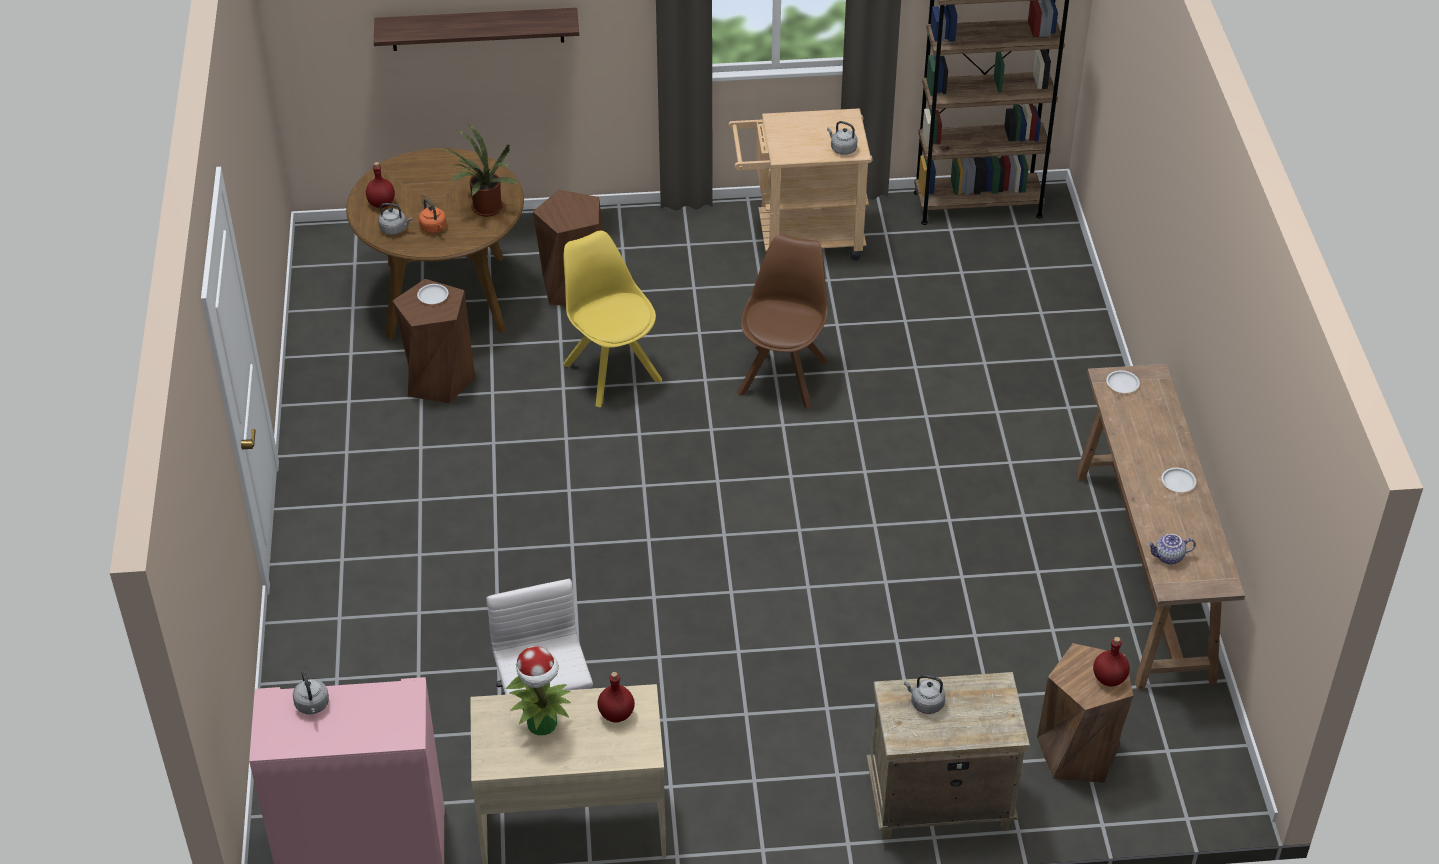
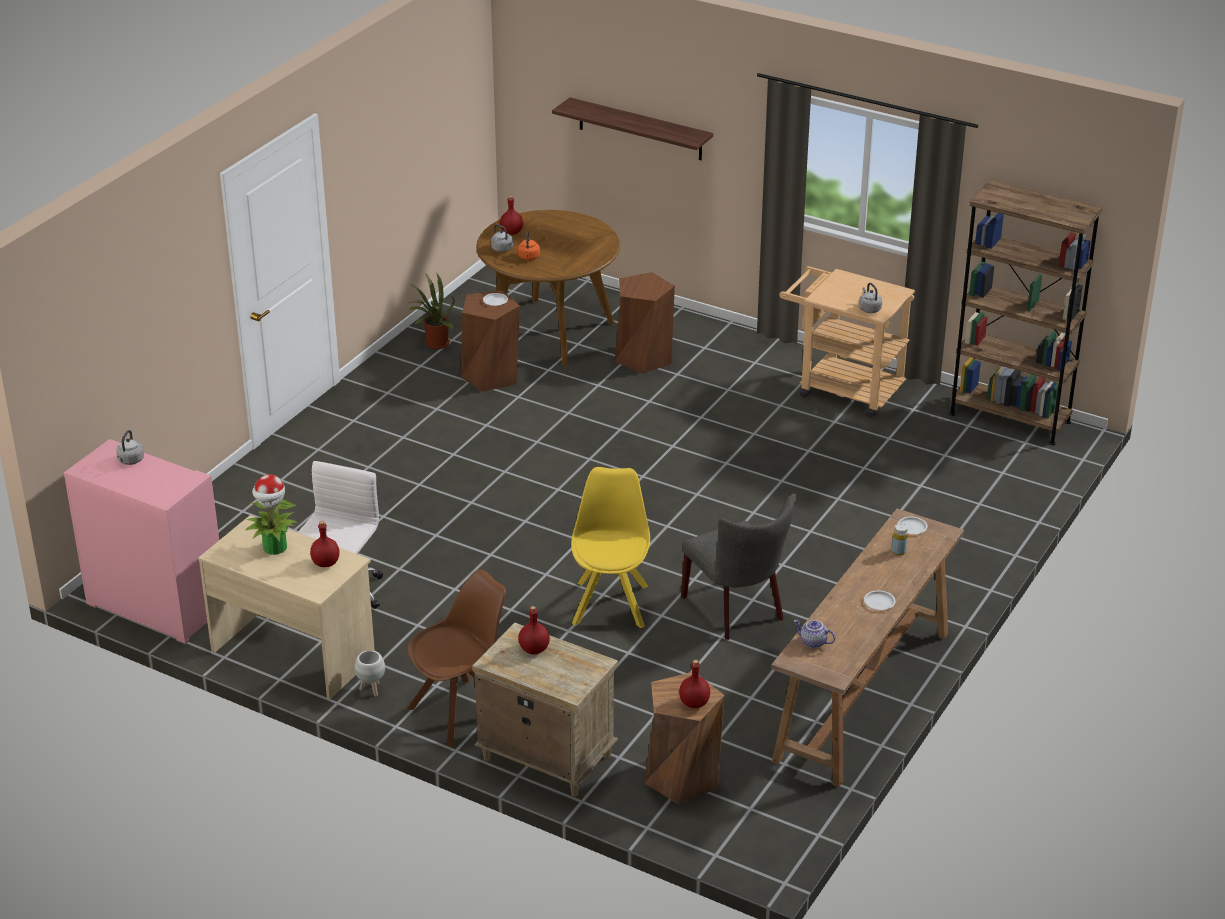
camera: 35 degrees right, 10 degrees down
(484, 210) = (574, 259): potted plant -> potted plant (434, 344)
(611, 371) = (612, 415): yellow chair -> yellow chair (611, 602)
(696, 821) = (372, 689): none -> white planter
(784, 375) = (732, 465): brown chair -> brown chair (461, 710)
(925, 703) = (533, 649): grey kettle -> red bottle
(948, 539) = (737, 611): none -> grey chair
(1138, 416) = (898, 551): none -> yellow bottle

